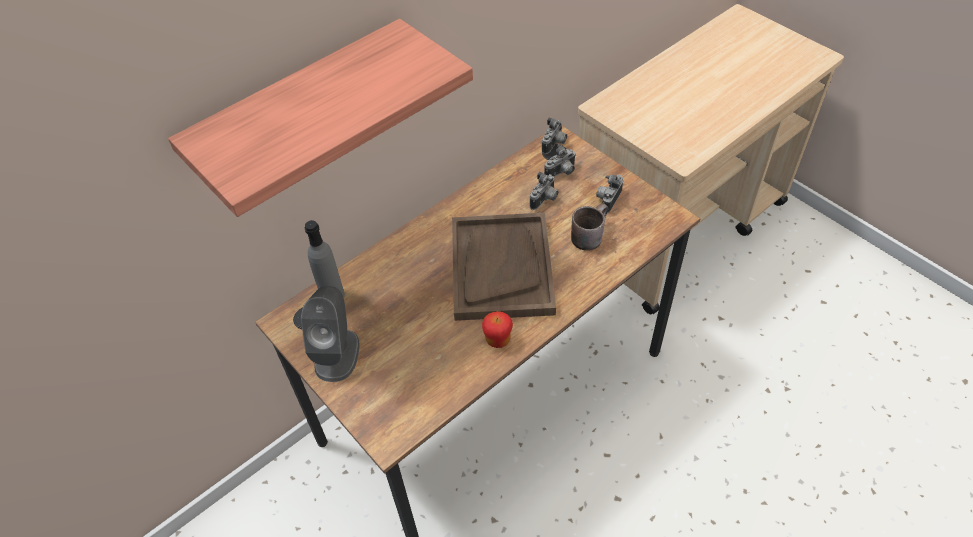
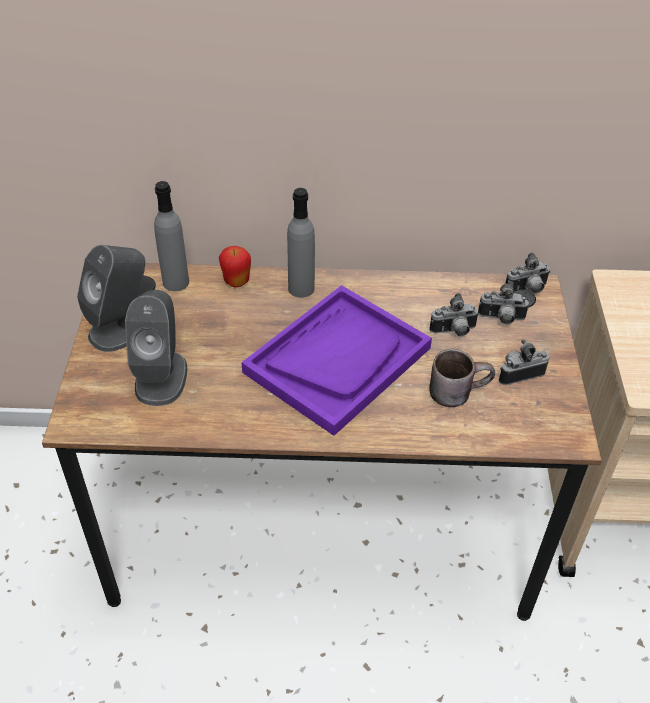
camera: 40 degrees right, 5 degrees down
(302, 114) = (205, 69): shelf -> none
(406, 364) = (161, 377): none -> grey speaker
(422, 238) = (301, 288): none -> grey bottle
(498, 340) = (256, 416): apple -> apple (236, 281)
(501, 267) = (337, 360): brown tray -> purple tray

